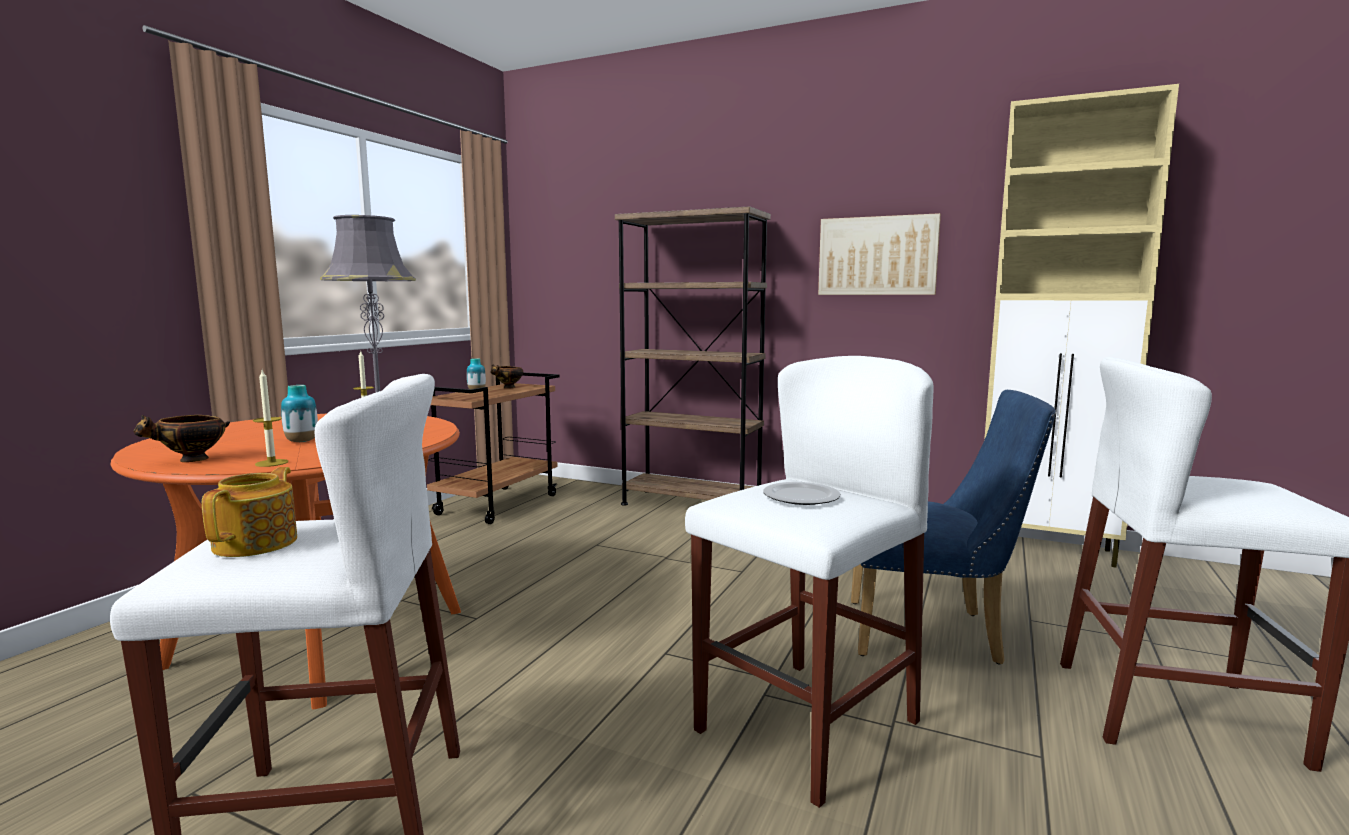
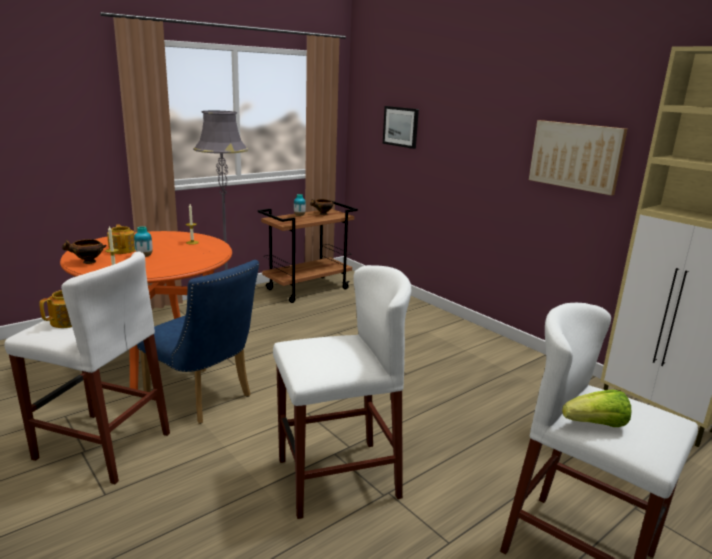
camera: 25 degrees right, 10 degrees up
(243, 440) = (122, 250): none -> teapot
(607, 256) = (401, 126): none -> picture
(691, 505) = (426, 315): brown bookcase -> none
(802, 497) = (332, 352): plate -> none
(934, 634) = (480, 452): blue chair -> blue chair (204, 399)
(1222, 499) = (596, 425): none -> lettuce

